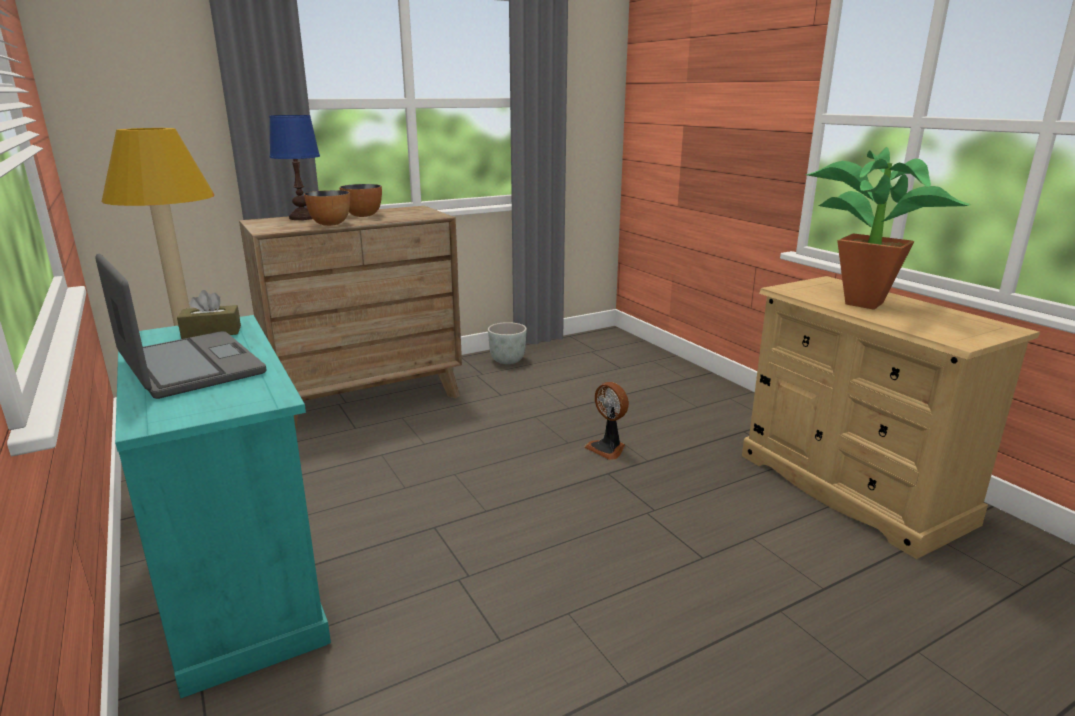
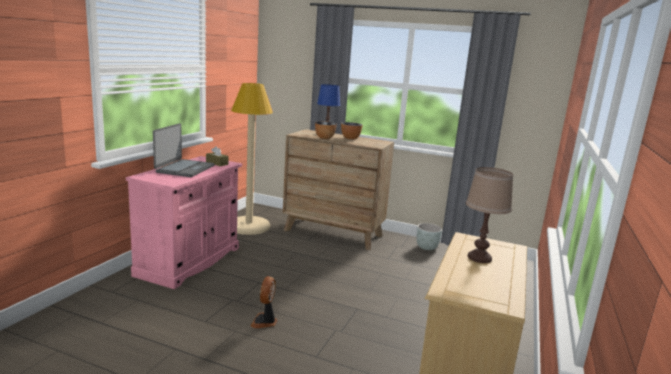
camera: 50 degrees right, 5 degrees down
(240, 582) = (189, 261): turquoise cabinet -> pink cabinet
(608, 448) = (380, 302): fan -> fan (265, 322)
(857, 301) = (479, 258): potted plant -> brown table lamp

